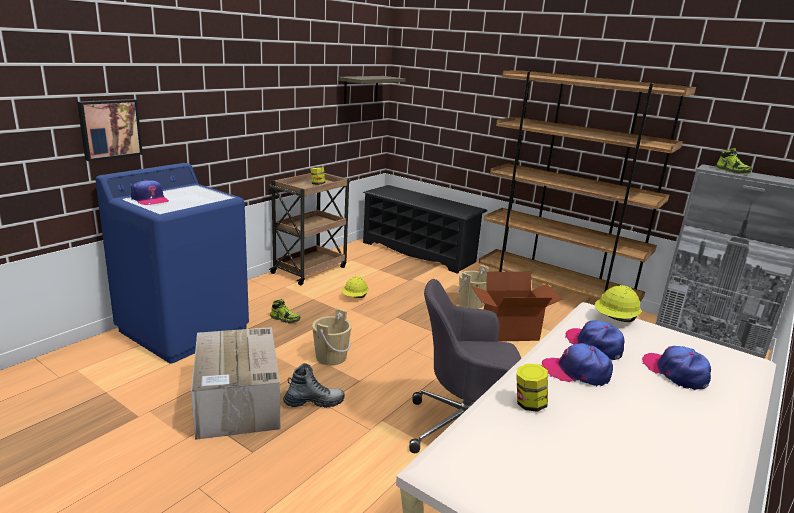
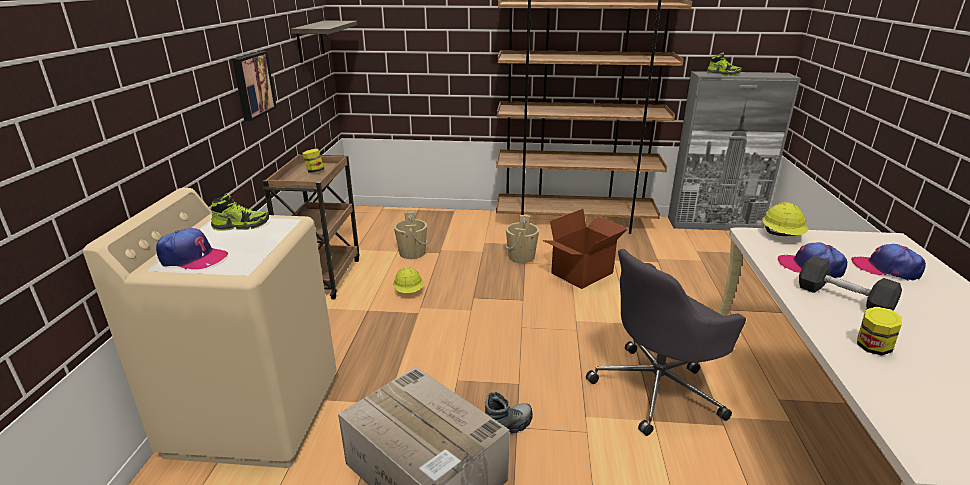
camera: 30 degrees left, 5 degrees up
(109, 128) = (75, 165): picture -> picture (252, 85)
(184, 330) = (255, 414): blue washing machine -> beige washing machine
(285, 319) = (364, 347): shoe -> shoe (241, 225)
(331, 357) = (462, 370): beige bucket -> beige bucket (412, 253)
(419, 252) = (415, 218): black shoe rack -> none
(576, 372) = (843, 299): cap -> grey dumbbell

